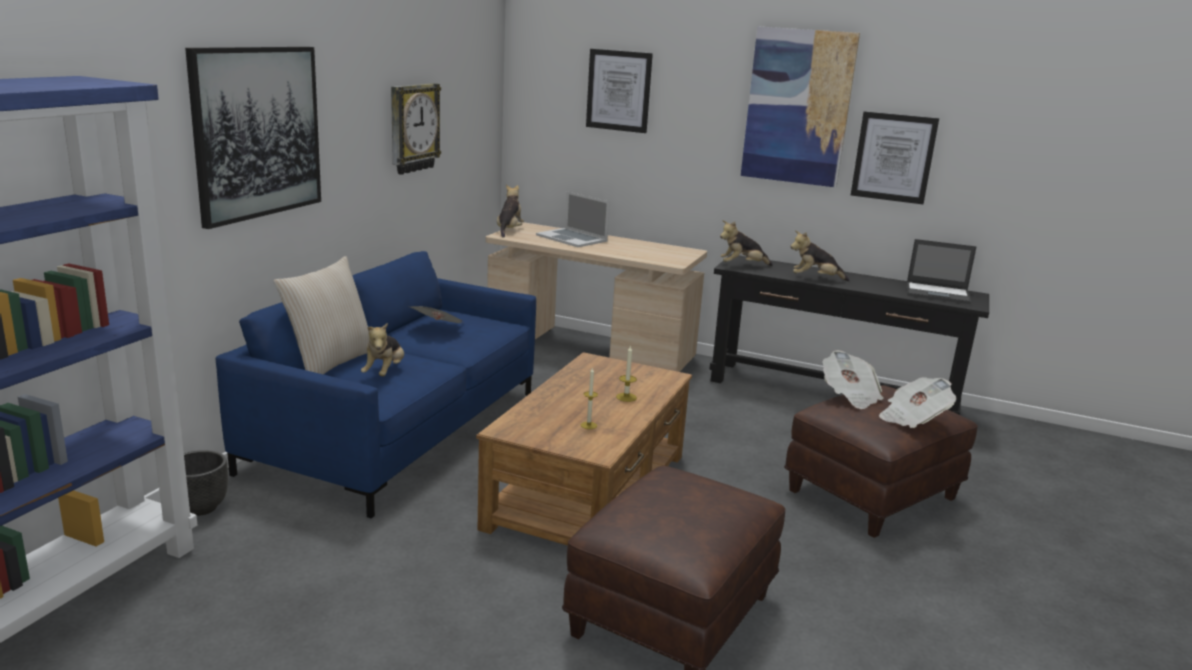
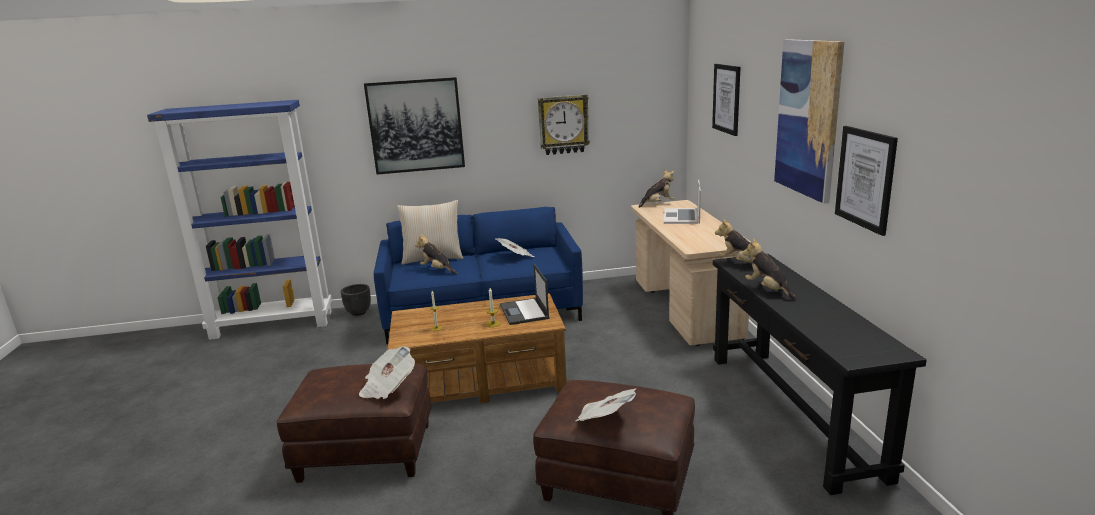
camera: 60 degrees right, 0 degrees up
(385, 372) = (437, 270): plush toy -> plush toy turned 60 degrees clockwise
(850, 396) = (613, 385): newspaper -> newspaper (388, 387)
(938, 293) = (854, 338): laptop -> laptop (524, 312)

